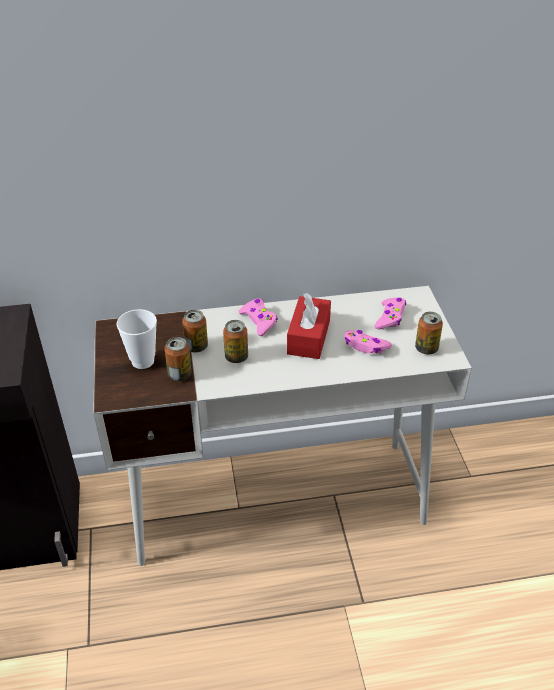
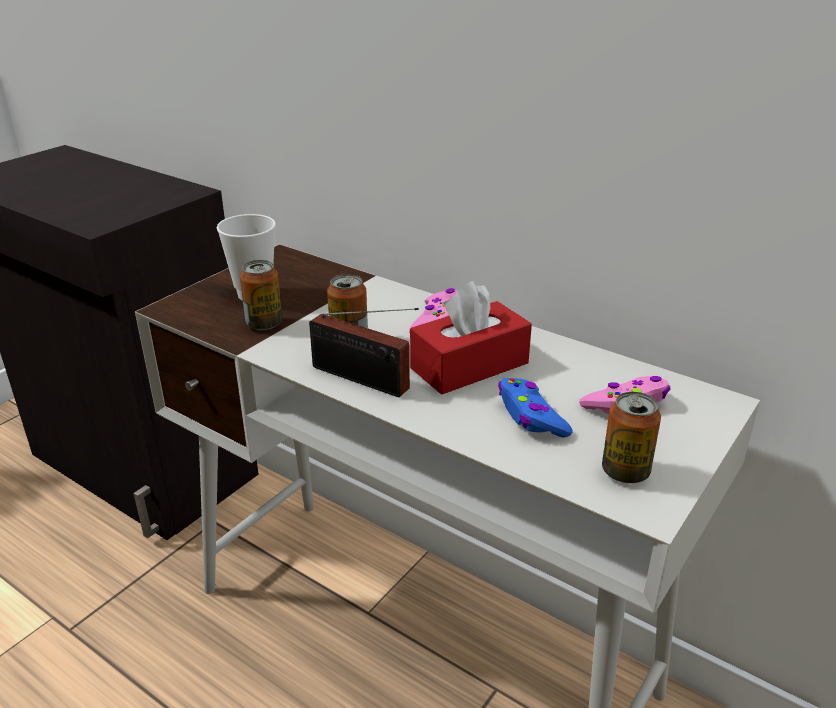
camera: 45 degrees right, 10 degrees down
(196, 346) = (326, 309): can -> none
(277, 373) = (364, 380): none -> radio
(365, 346) = (531, 416): pink game controller -> blue game controller

